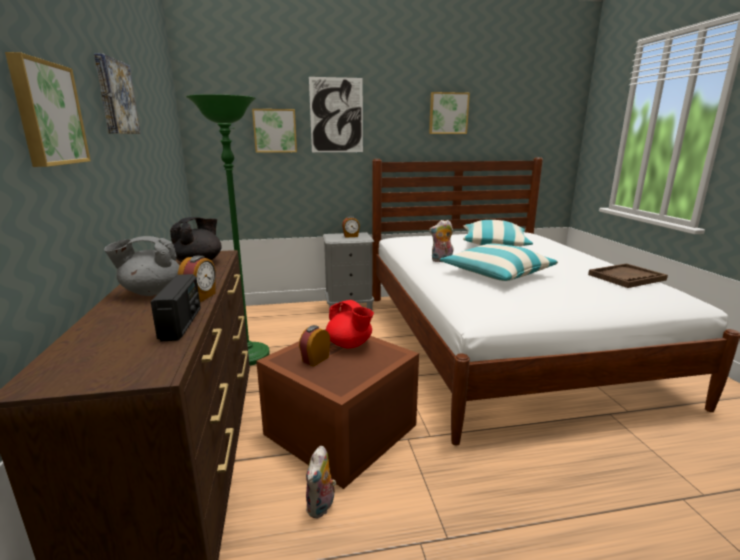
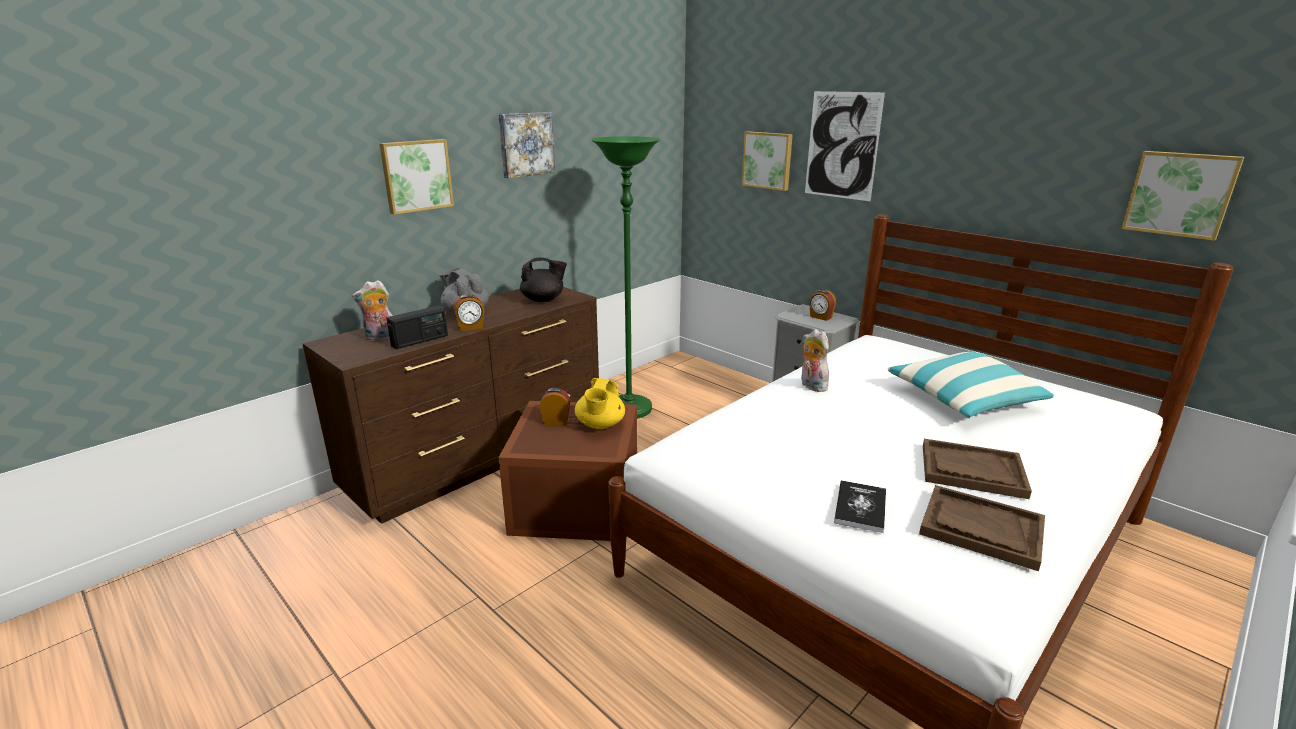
camera: 55 degrees right, 5 degrees up
(322, 507) = (480, 533): plush toy -> plush toy (380, 338)
(349, 344) = (600, 425): red teapot -> yellow teapot
(448, 113) = (1024, 154): picture -> picture (1180, 194)
(496, 273) = (816, 427): pillow -> none
(570, 263) = (972, 471): none -> brown tray
(595, 290) = (860, 507): none -> book

